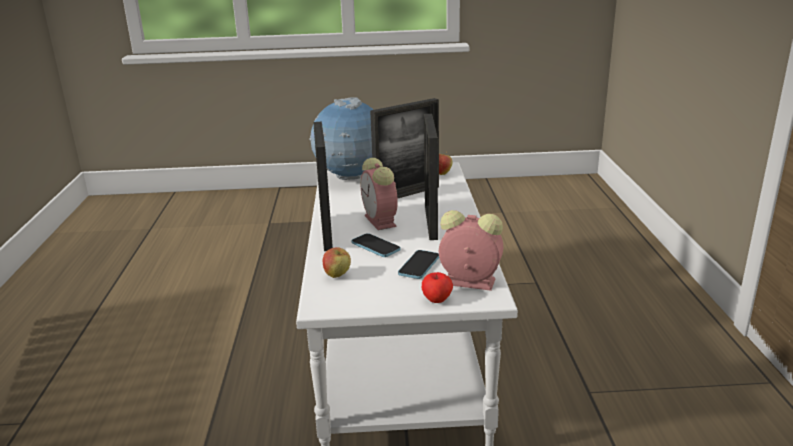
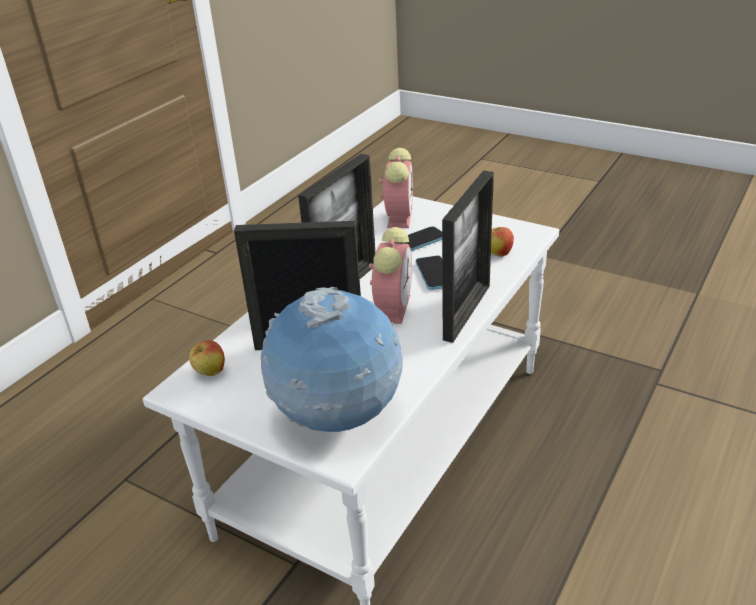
camera: 145 degrees left, 10 degrees up
(437, 299) = (439, 211): apple -> none
(468, 282) = (399, 216): alarm clock -> alarm clock turned 135 degrees counterclockwise

